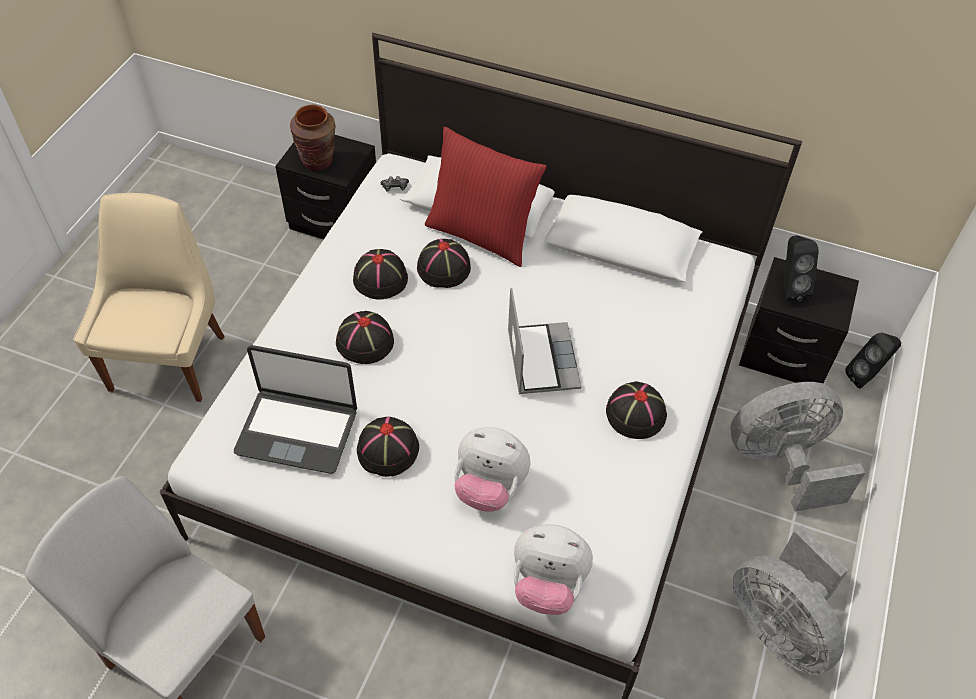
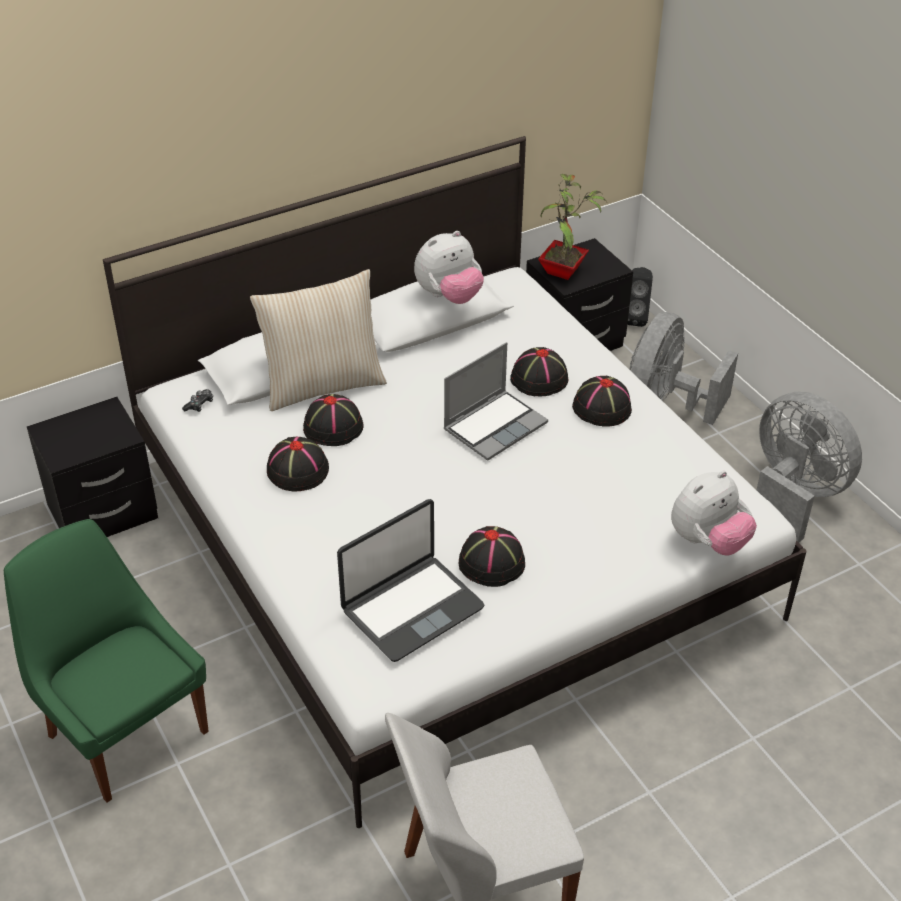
camera: 50 degrees left, 10 degrees down
(170, 359) = (124, 730): beige chair -> green chair
(318, 161) = (85, 442): brown vase -> none
(364, 342) = (358, 517): black hat -> black hat (538, 379)
(482, 234) = (323, 385): red pillow -> beige pillow
(489, 487) = (589, 524): plush toy -> plush toy (449, 296)
(541, 359) = (495, 426): laptop -> laptop turned 105 degrees clockwise
(778, 626) = (793, 494): grey fan -> grey fan turned 135 degrees counterclockwise
(789, 288) = (564, 272): black speaker -> potted plant

